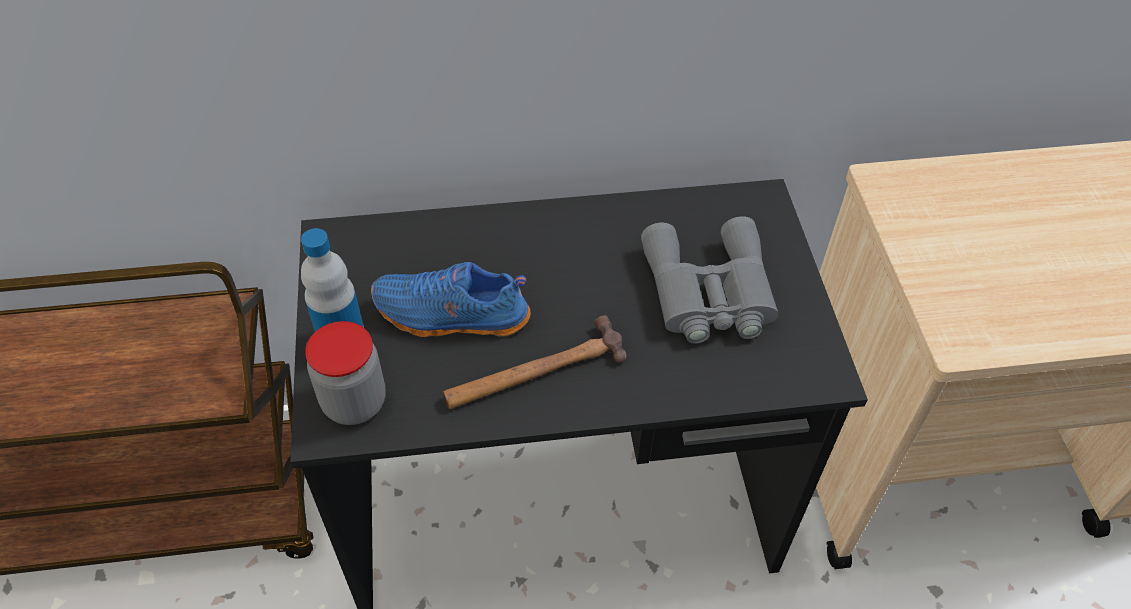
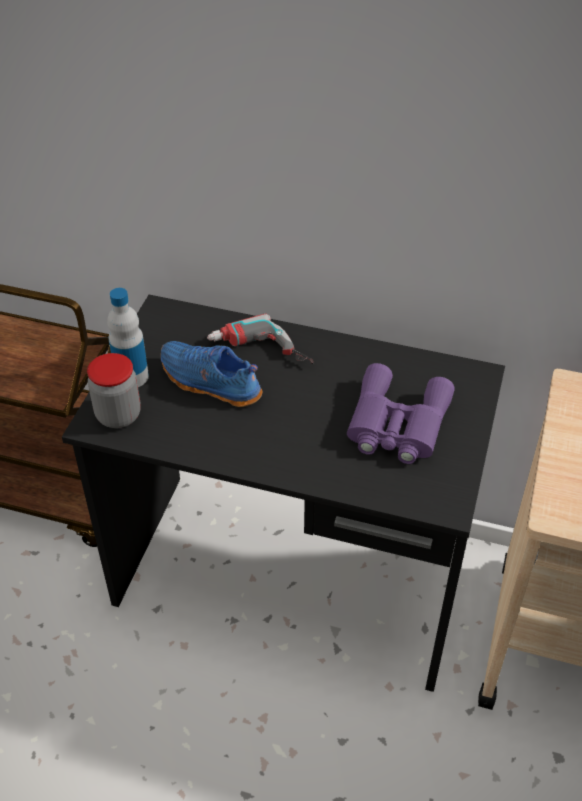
camera: 25 degrees right, 5 degrees down
(491, 256) = (258, 354): none -> power drill
(534, 371) = (243, 435): hammer -> none
(708, 293) = (396, 425): grey binoculars -> purple binoculars

